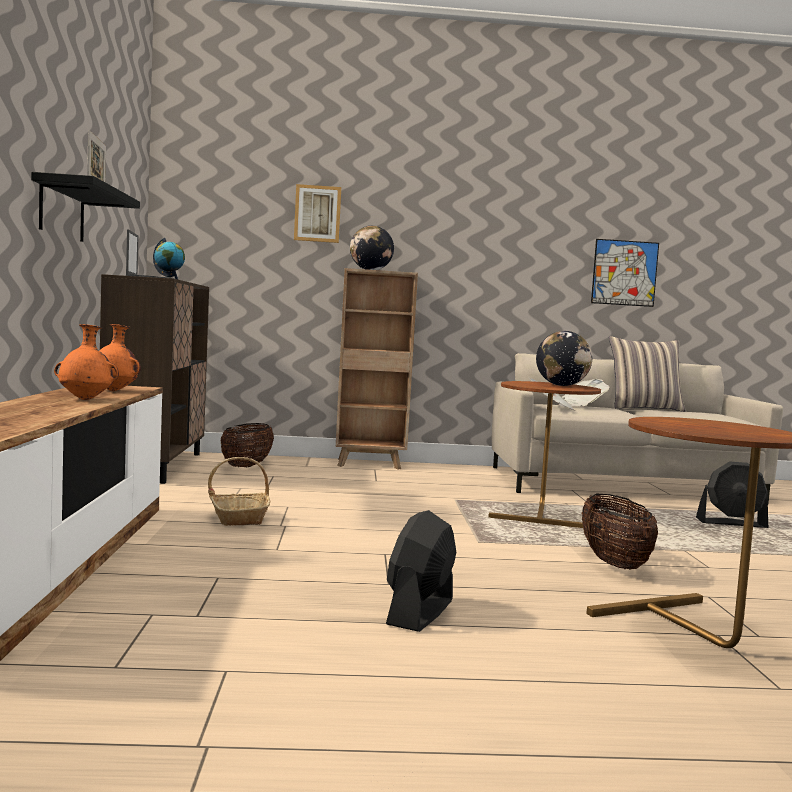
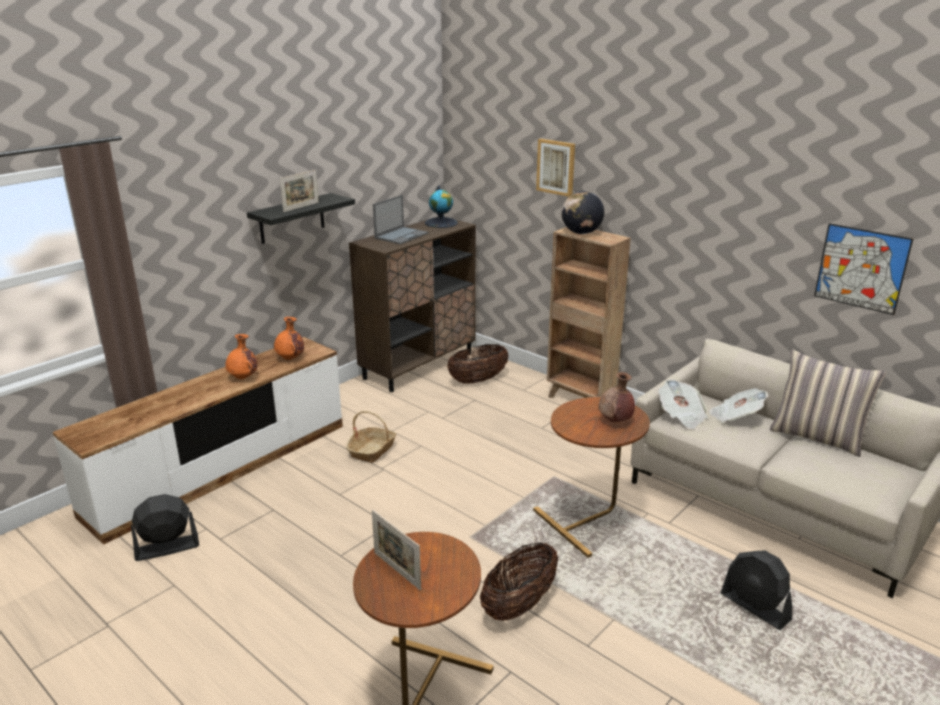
camera: 45 degrees right, 20 degrees up
(420, 612) = (312, 588): black fan -> black fan (166, 548)
(562, 385) = (615, 421): globe -> brown vase
(697, 428) = (397, 570): none -> picture frame

